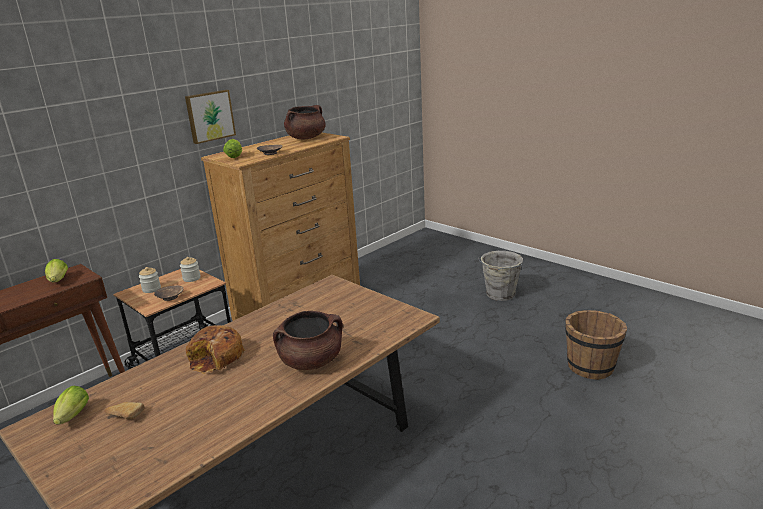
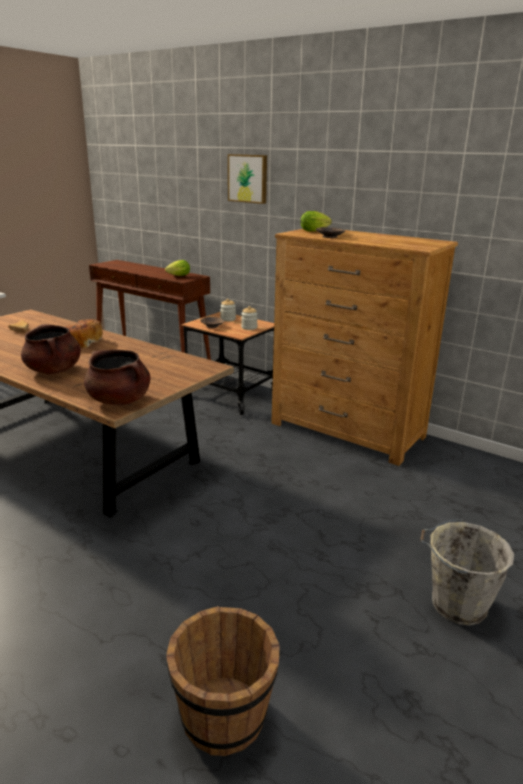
camera: 80 degrees right, 0 degrees up
(72, 418) = (29, 320): lettuce -> none
(209, 116) = (339, 188): picture -> picture (248, 178)
(306, 138) = (409, 241): brown cooking pot -> brown cooking pot (120, 400)

